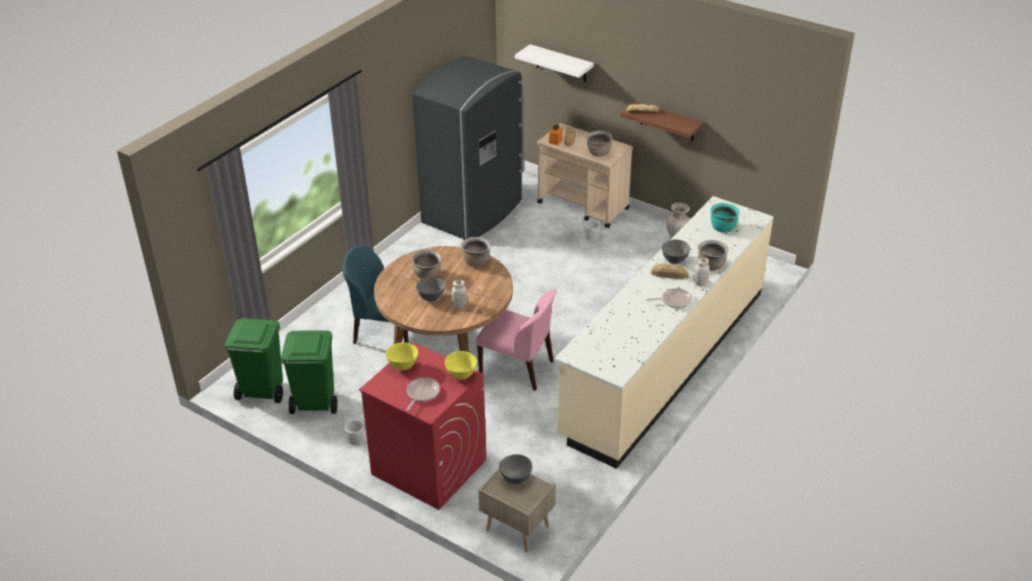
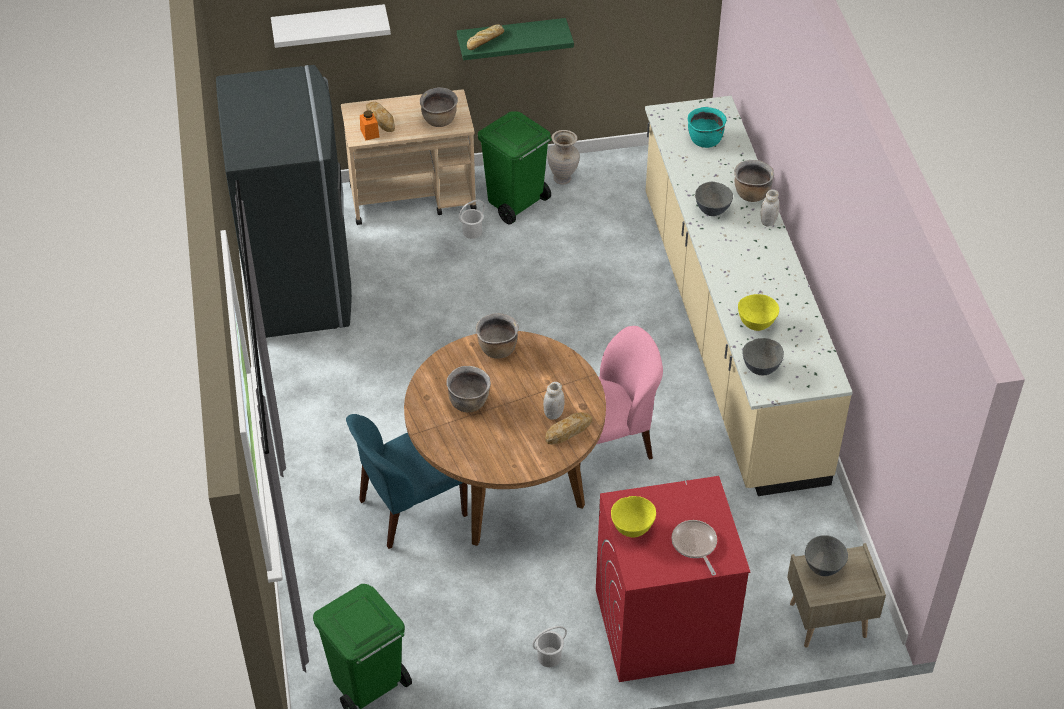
camera: 45 degrees left, 10 degrees up
(315, 404) = (448, 653): green trash can -> green trash can (515, 204)
(431, 298) = (512, 428): grey bowl -> grey bowl (760, 369)
(461, 375) = (702, 494): yellow bowl -> yellow bowl (756, 325)
(667, 121) = (511, 37): brown shelf -> green shelf
(669, 274) = (728, 231): bread -> bread (568, 431)
(674, 301) = (772, 259): frying pan -> none

